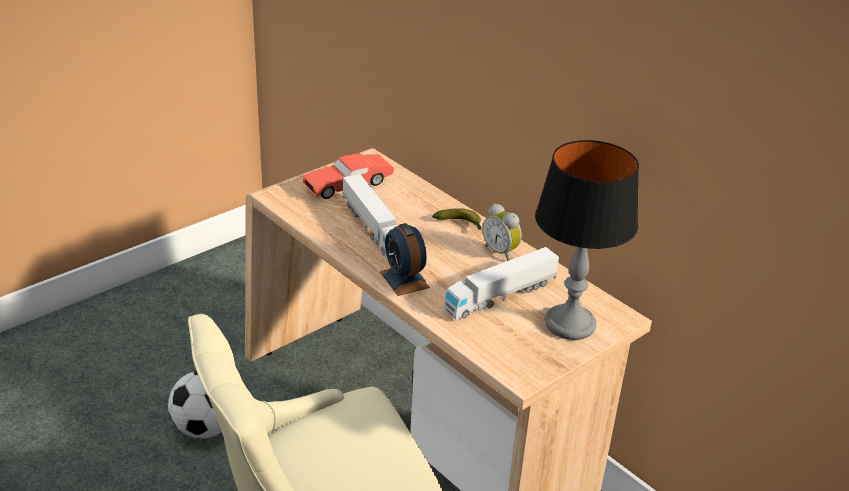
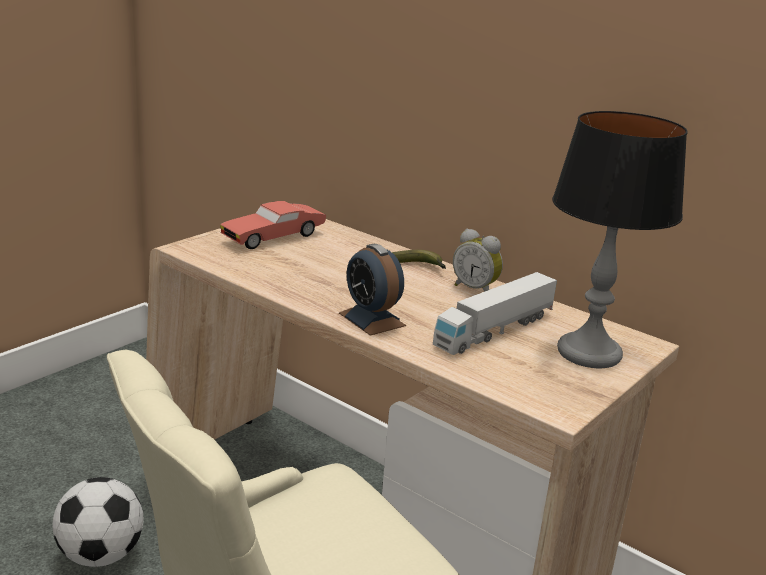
camera: 10 degrees left, 10 degrees down
(372, 227) = (315, 273): toy truck -> none

